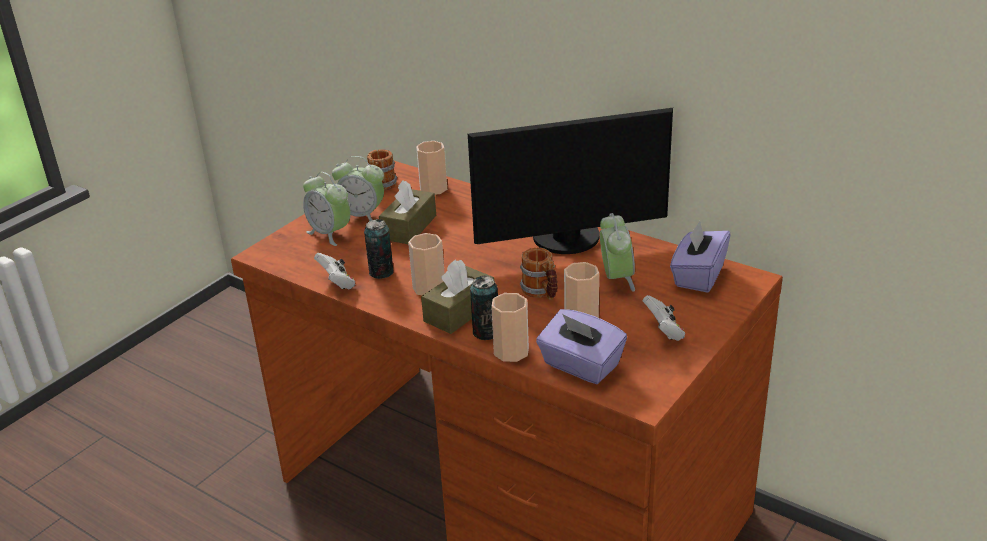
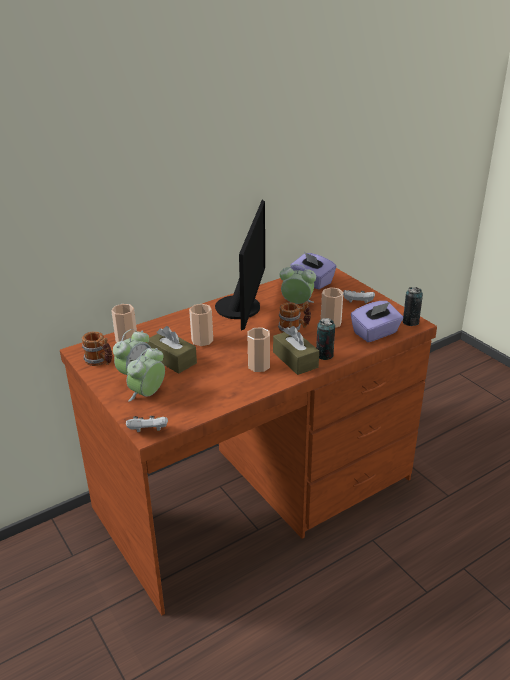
camera: 70 degrees left, 0 degrees up
(330, 233) = (148, 394): alarm clock -> alarm clock turned 150 degrees clockwise
(337, 283) = (223, 401): white game controller -> white game controller (148, 432)
(381, 272) = (224, 381): can -> can (410, 322)
(511, 351) = (349, 351): cup -> cup (202, 340)

